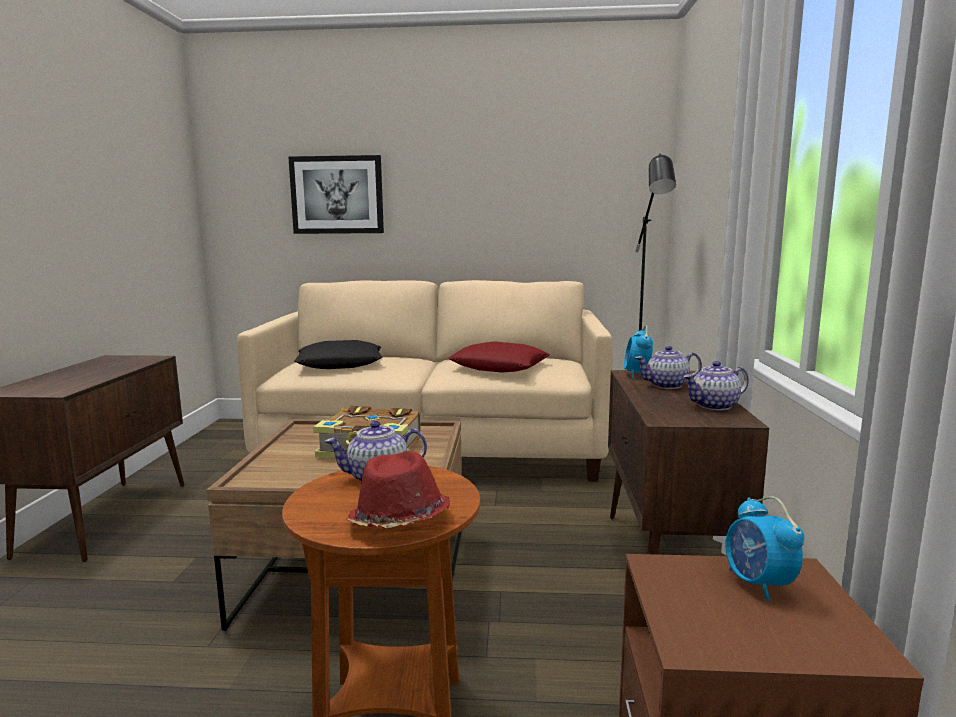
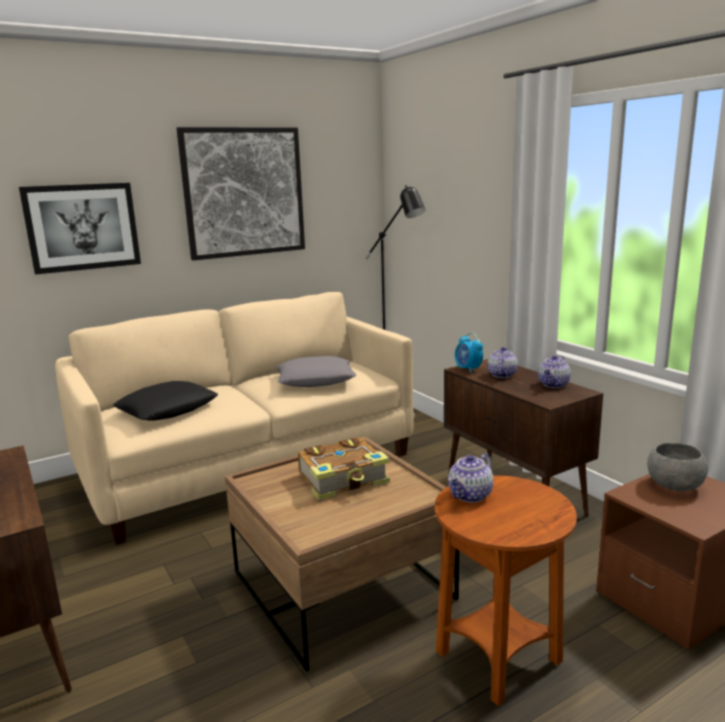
camera: 35 degrees left, 5 degrees up
(399, 520) = (542, 515): red hat -> none
(494, 168) = (244, 192): none -> picture
(499, 366) = (316, 379): red pillow -> grey pillow
(666, 385) = (501, 375): teapot -> teapot turned 150 degrees clockwise
(758, 584) = (675, 485): alarm clock -> grey bowl

